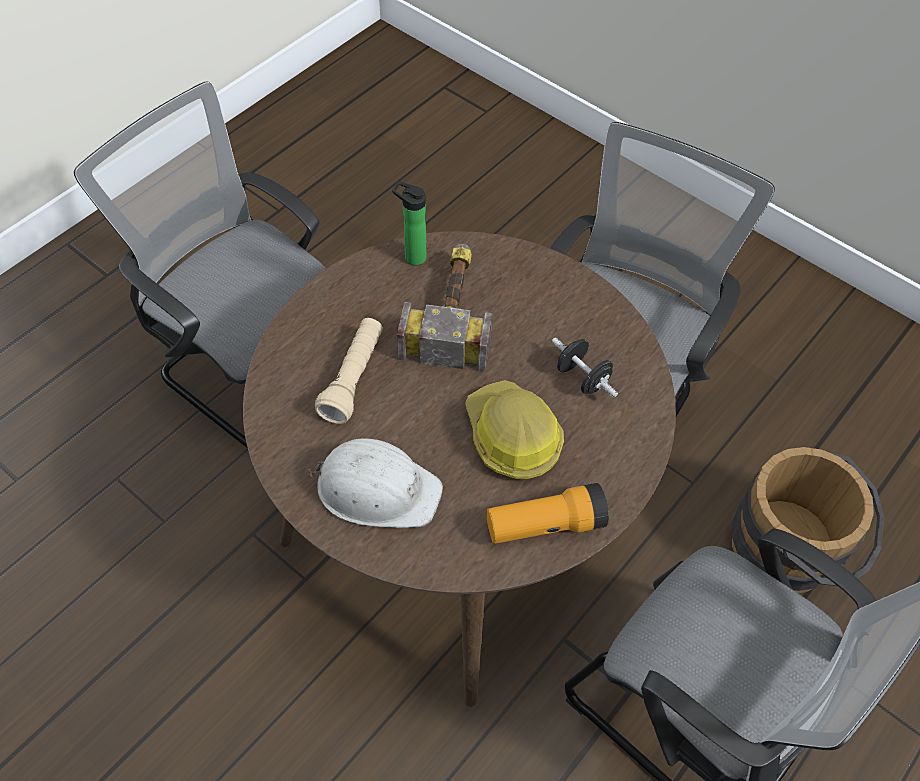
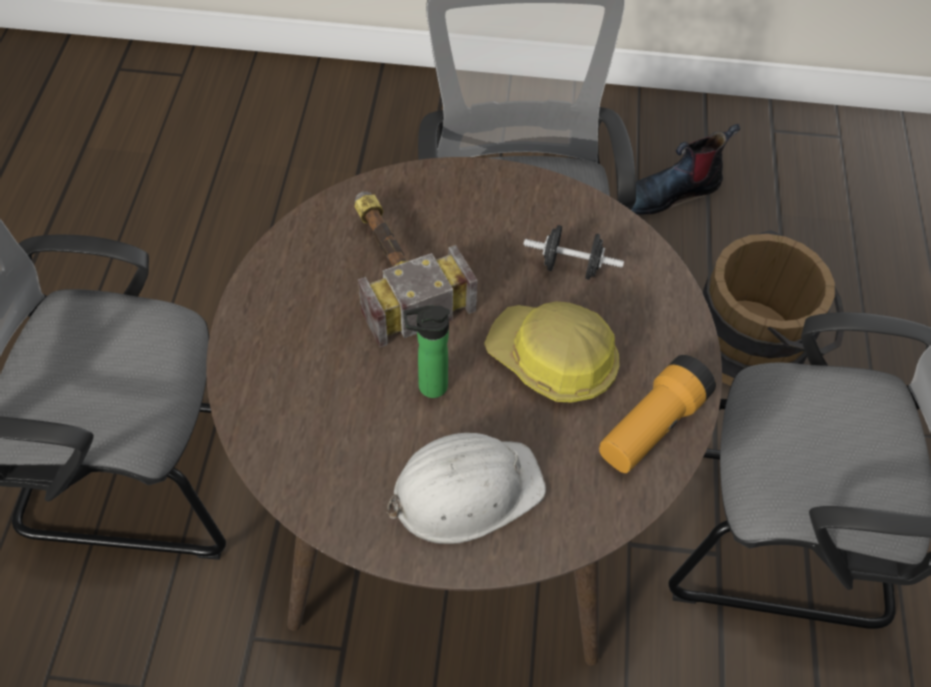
camera: 35 degrees left, 0 degrees up
(353, 378) = (348, 392): beige flashlight -> none
(412, 256) = (307, 234): bottle -> bottle (428, 387)
(815, 388) = (671, 192): none -> boot

